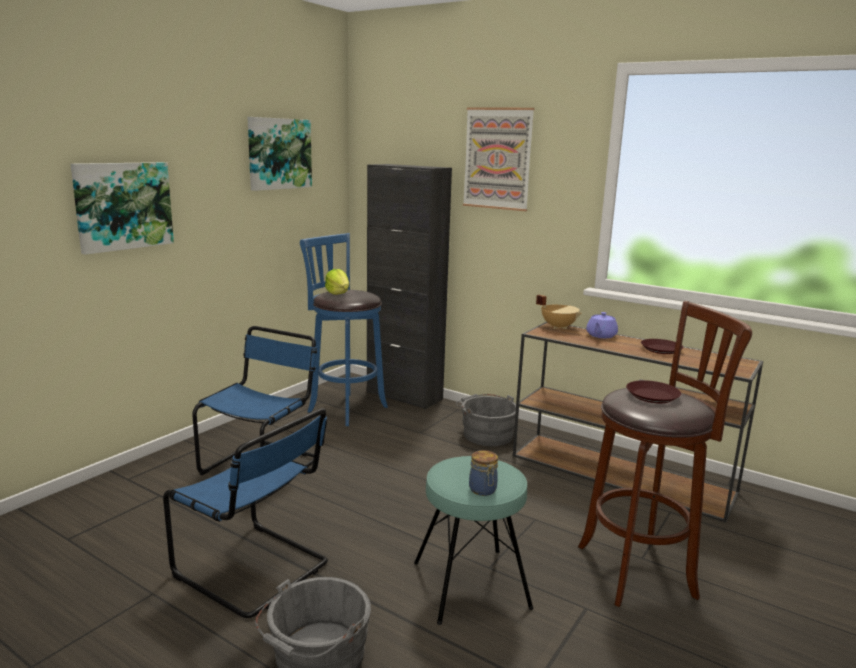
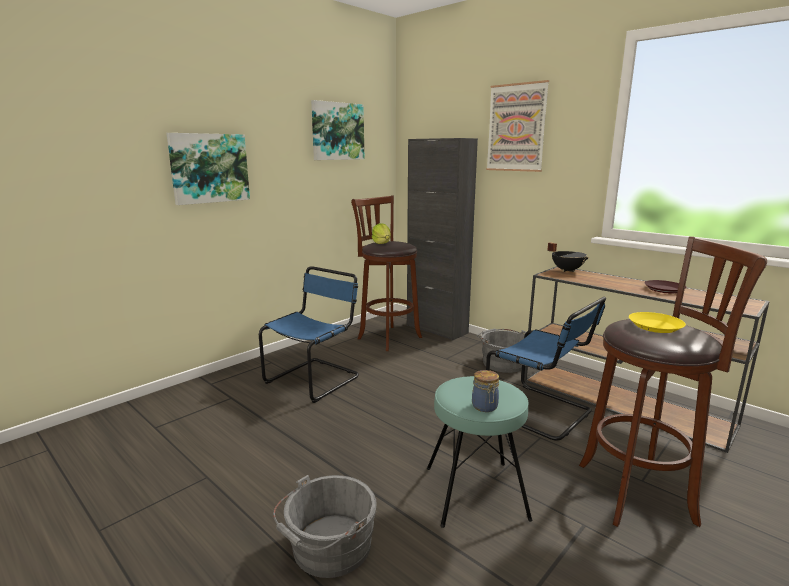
camera: 10 degrees right, 0 degrees up
(256, 571) = (292, 464): blue chair -> blue chair (542, 413)
(344, 408) = (387, 337): blue stool -> brown stool
(558, 327) = (567, 270): beige cooking pot -> black cooking pot
(601, 336) = (606, 277): purple teapot -> none
(653, 396) = (656, 326): brown plate -> yellow plate

